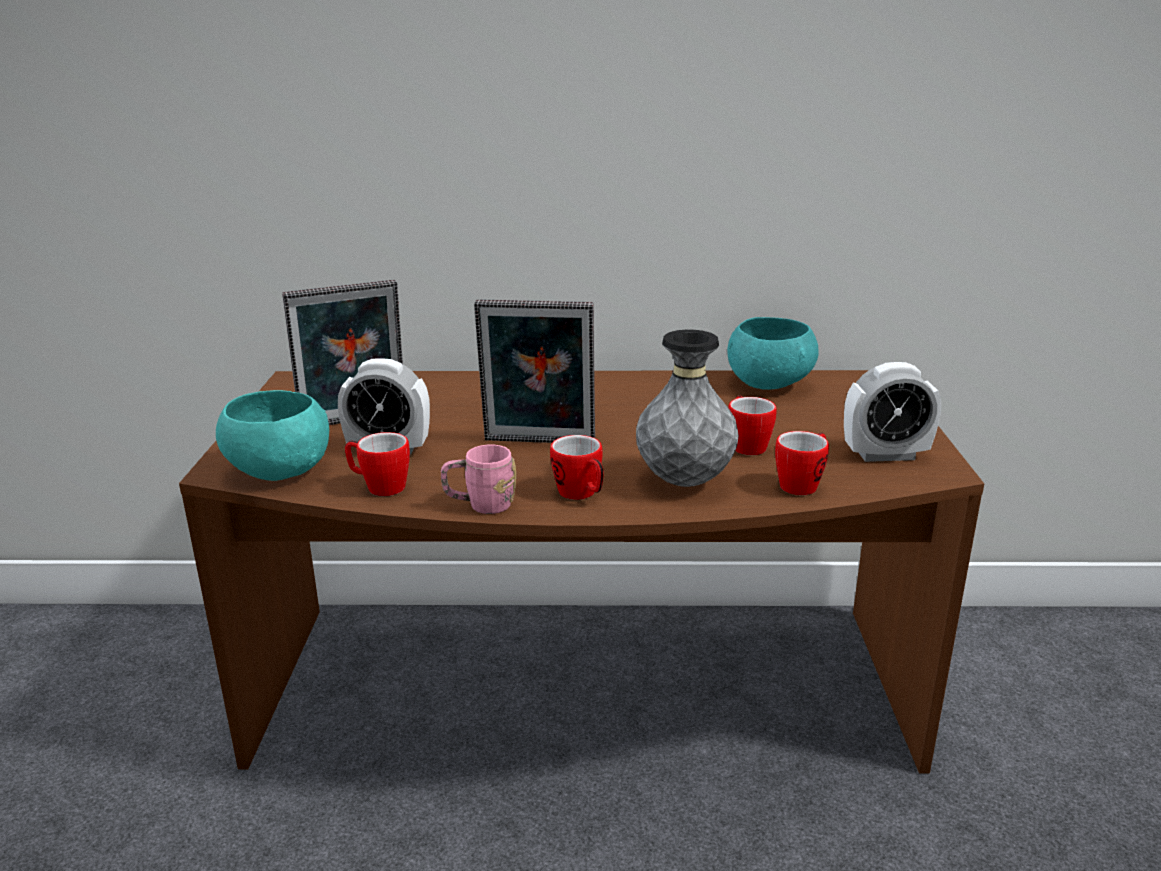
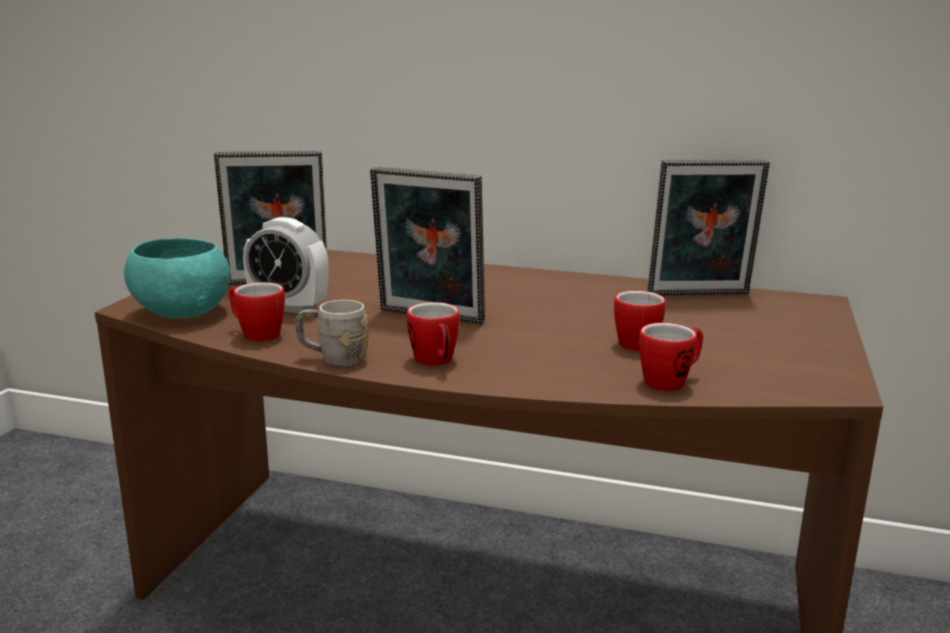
camera: 15 degrees right, 5 degrees down
(480, 505) = (333, 359): pink mug -> grey mug
(684, 482) = (546, 364): grey vase -> none
(770, 384) = (700, 295): turquoise bowl -> picture frame
(885, 455) = (783, 367): alarm clock -> none

